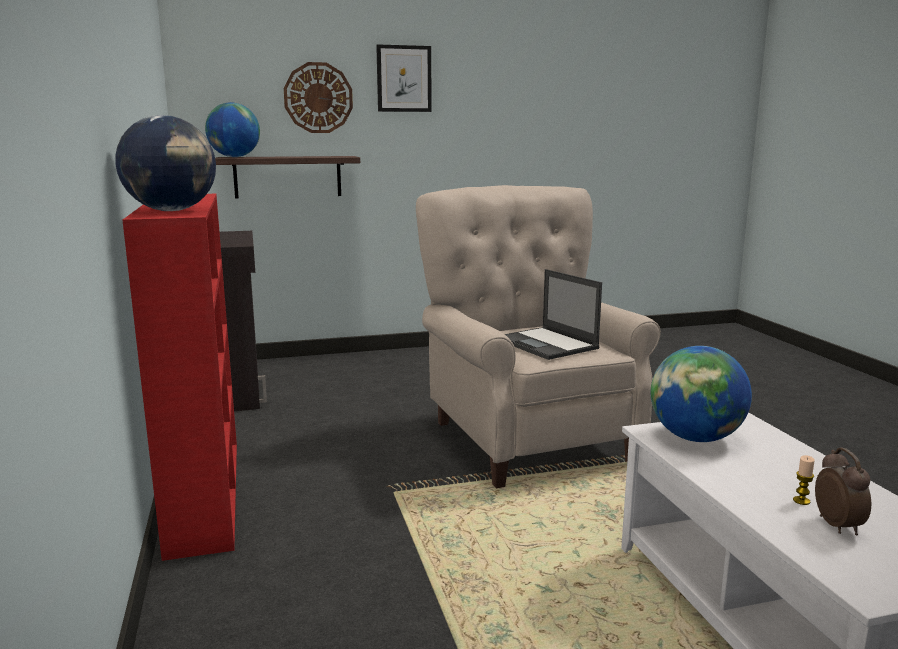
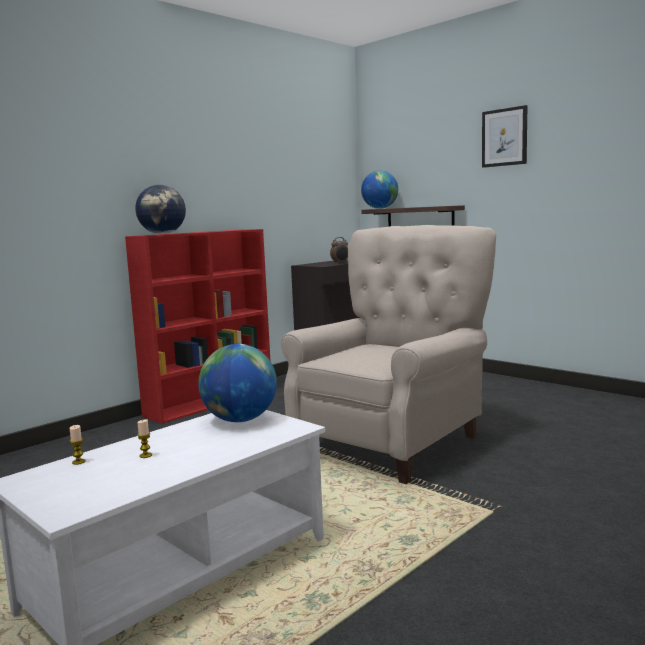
camera: 60 degrees right, 5 degrees down
(318, 98) = (441, 161): wall clock -> none
(547, 344) = (363, 356): laptop -> none
(808, 542) = (78, 462): none -> candle
(838, 526) = (109, 467): alarm clock -> alarm clock (340, 263)

